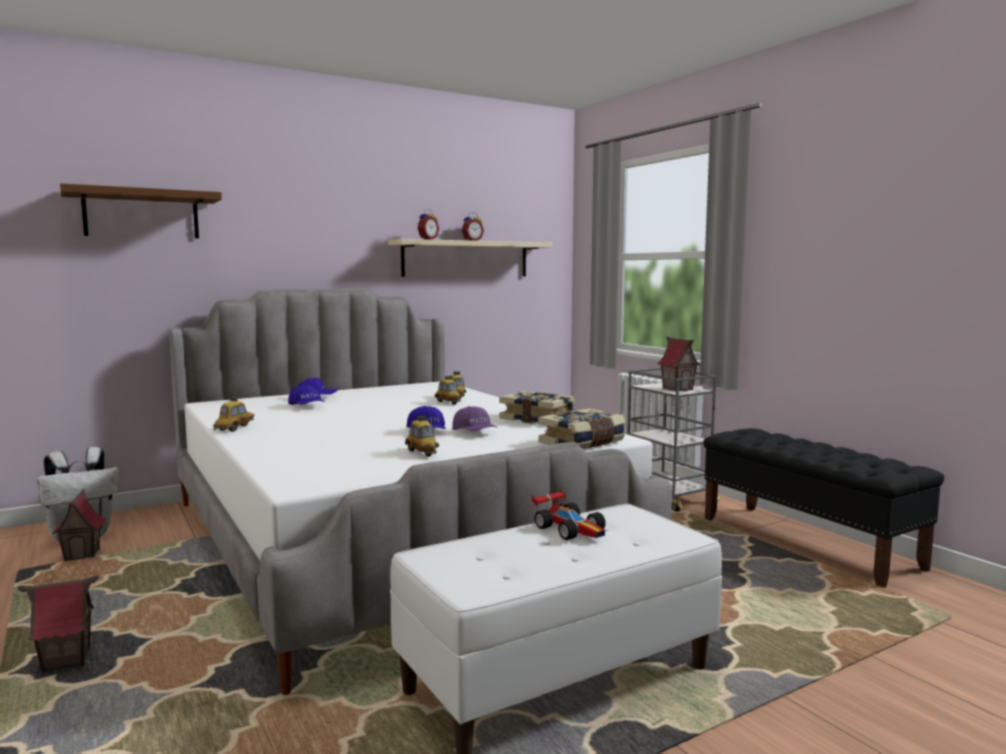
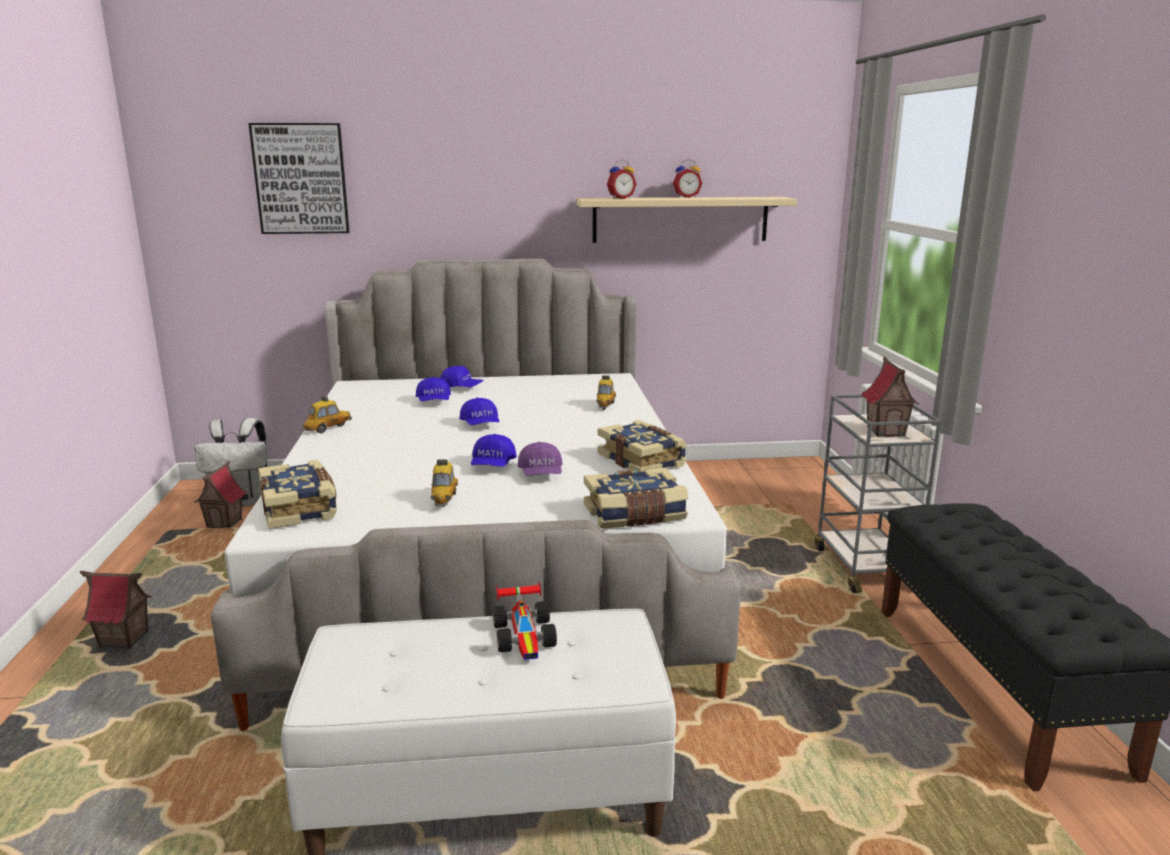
camera: 25 degrees right, 10 degrees up
(142, 215) = (301, 179): brown shelf -> picture
(302, 471) = (300, 508): none -> book
(374, 414) = (481, 424): none -> blue cap
(448, 402) = (583, 415): toy car -> none

